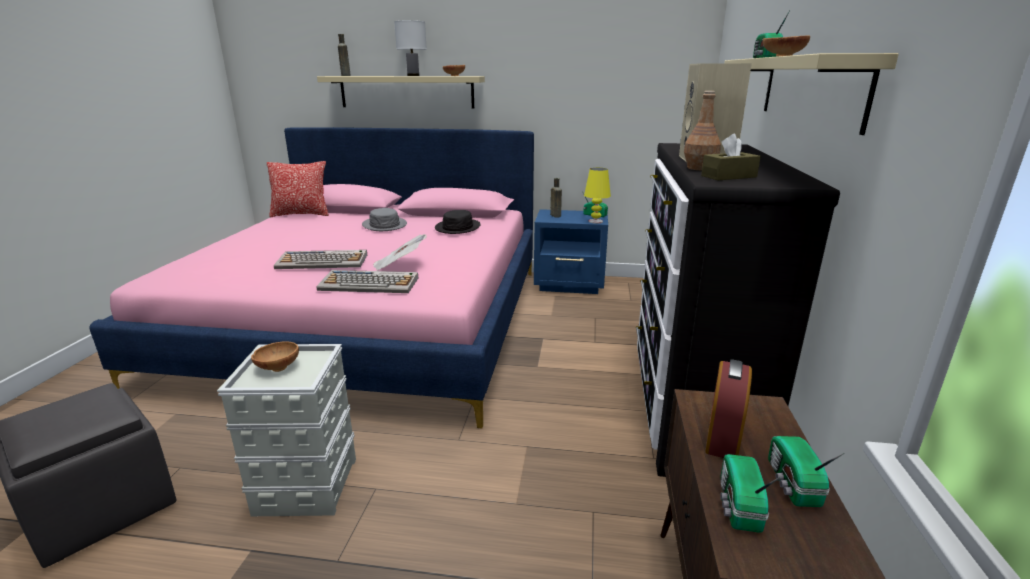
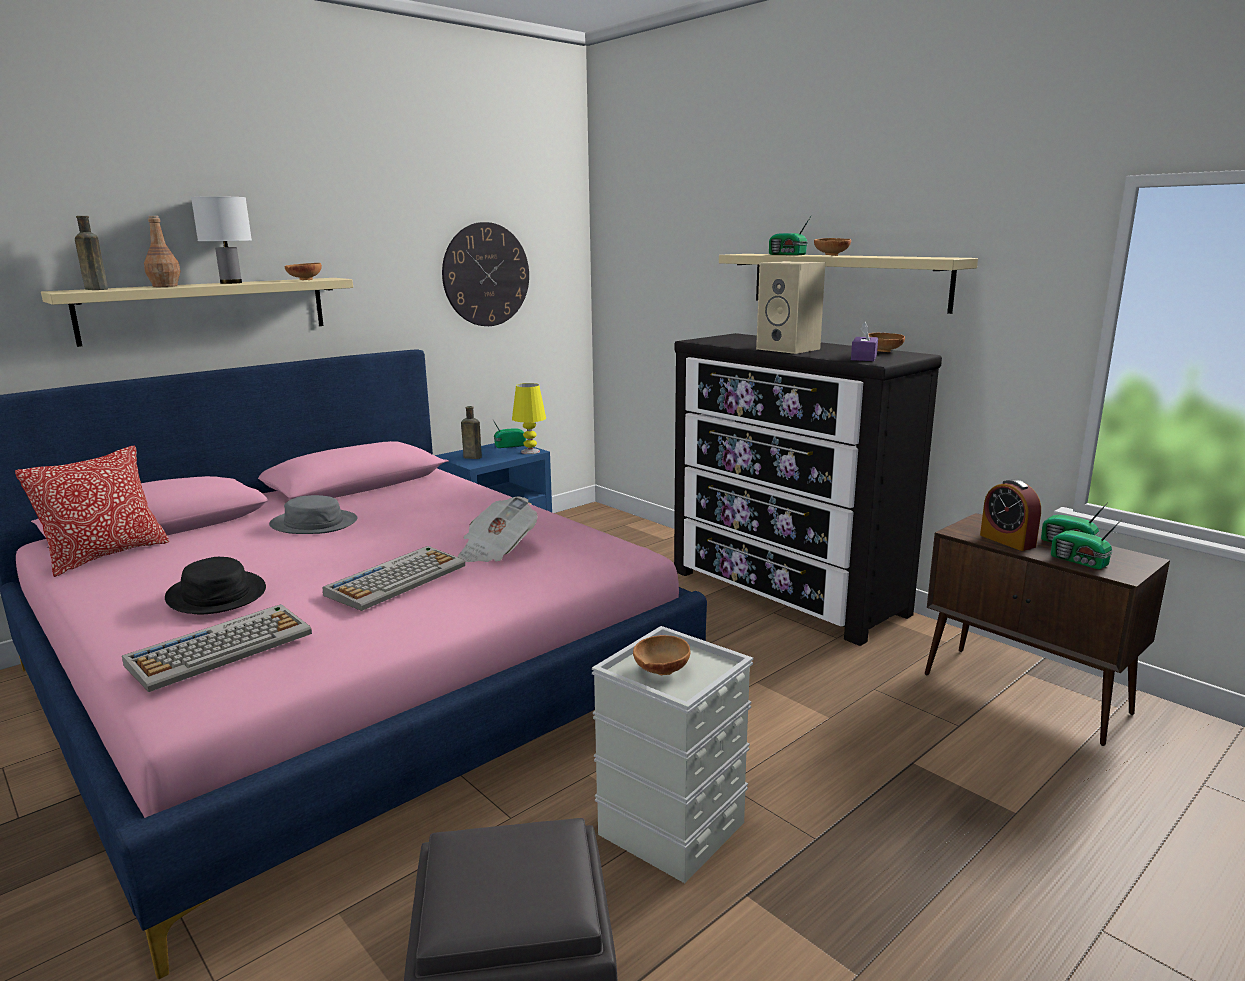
camera: 50 degrees left, 5 degrees down
(370, 284) = (528, 574): keyboard -> keyboard (222, 648)
(458, 227) = (425, 496): black hat -> black hat (217, 594)
(605, 80) = (486, 275): none -> wall clock
(699, 168) = (820, 355): brown bottle -> brown bottle (165, 286)
(728, 176) = (864, 357): brown tissue box -> purple tissue box
(786, 176) = (884, 352): none -> brown bowl

